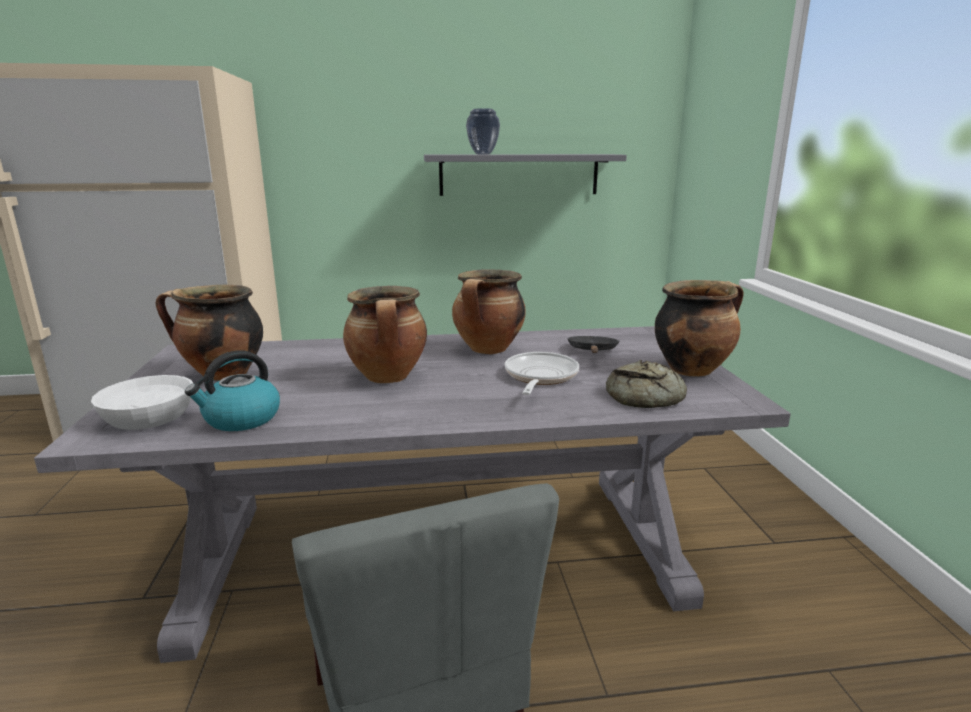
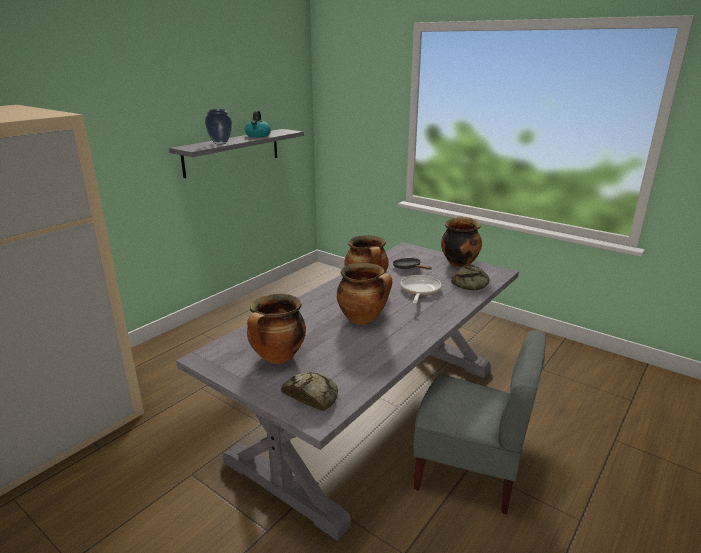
camera: 45 degrees left, 5 degrees up
(148, 416) = (311, 395): white bowl -> bread
(241, 419) = (358, 371): kettle -> kettle (258, 135)
(539, 377) = (419, 290): frying pan -> frying pan turned 45 degrees clockwise

